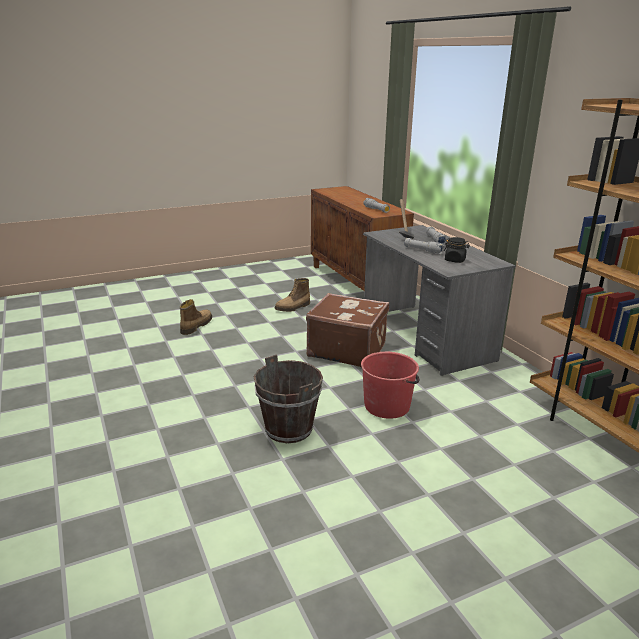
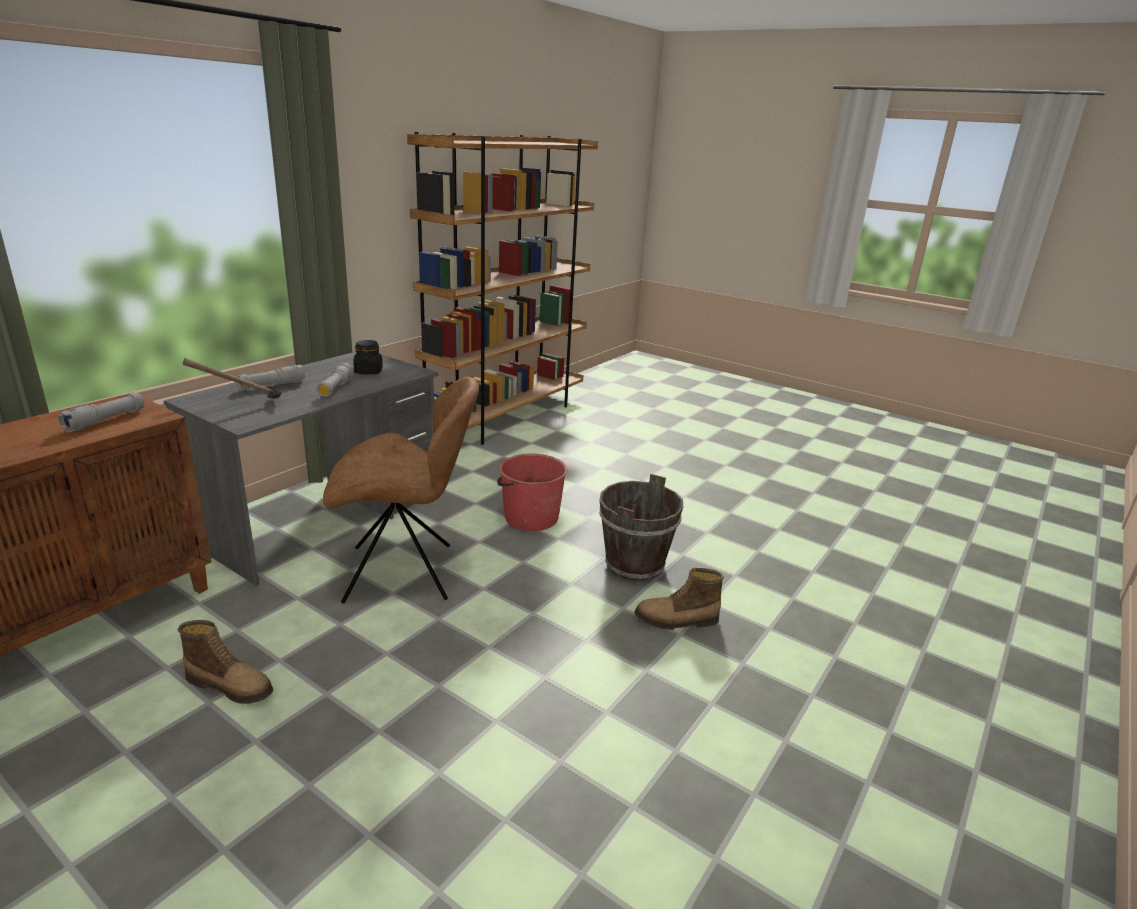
camera: 120 degrees left, 0 degrees up
(196, 326) = (401, 808): boot -> boot (676, 621)
(347, 350) = (404, 573): brown suitcase -> brown chair

